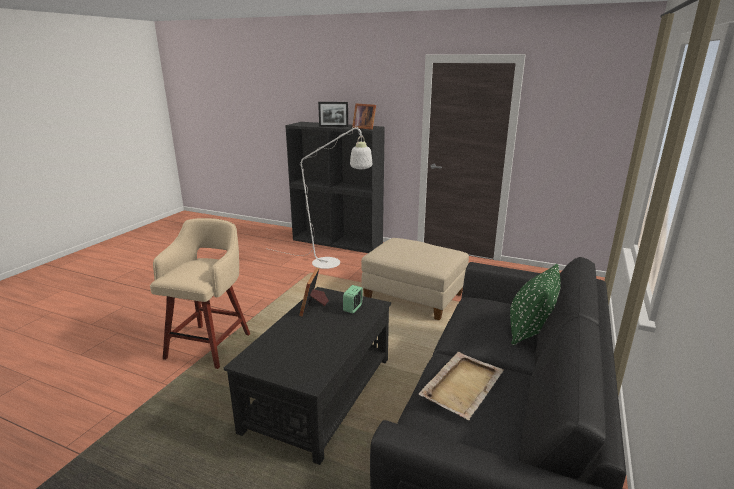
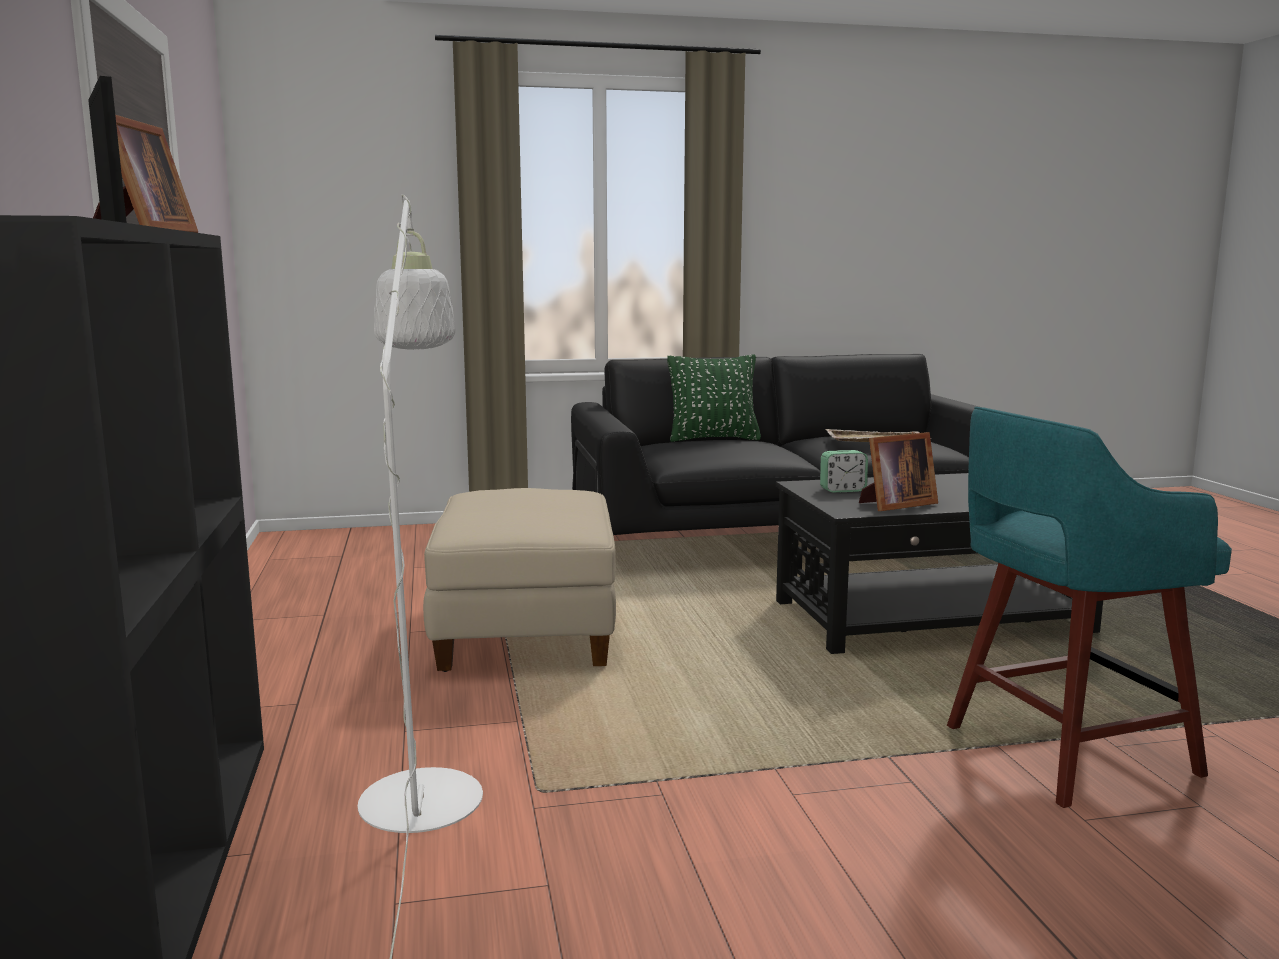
camera: 125 degrees left, 10 degrees down
(210, 344) = (1063, 751): beige stool -> turquoise stool

